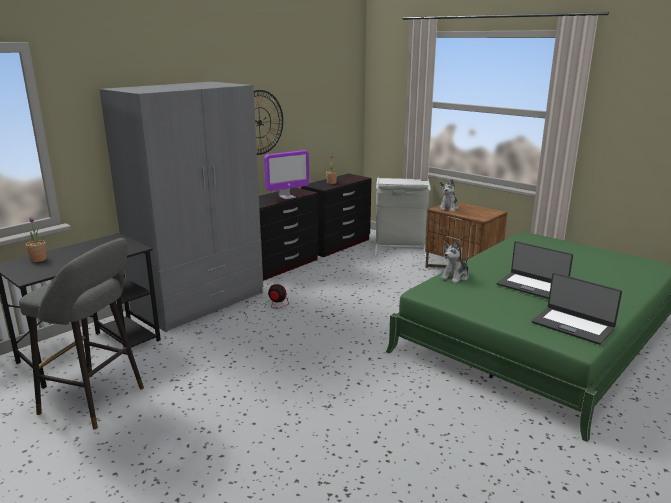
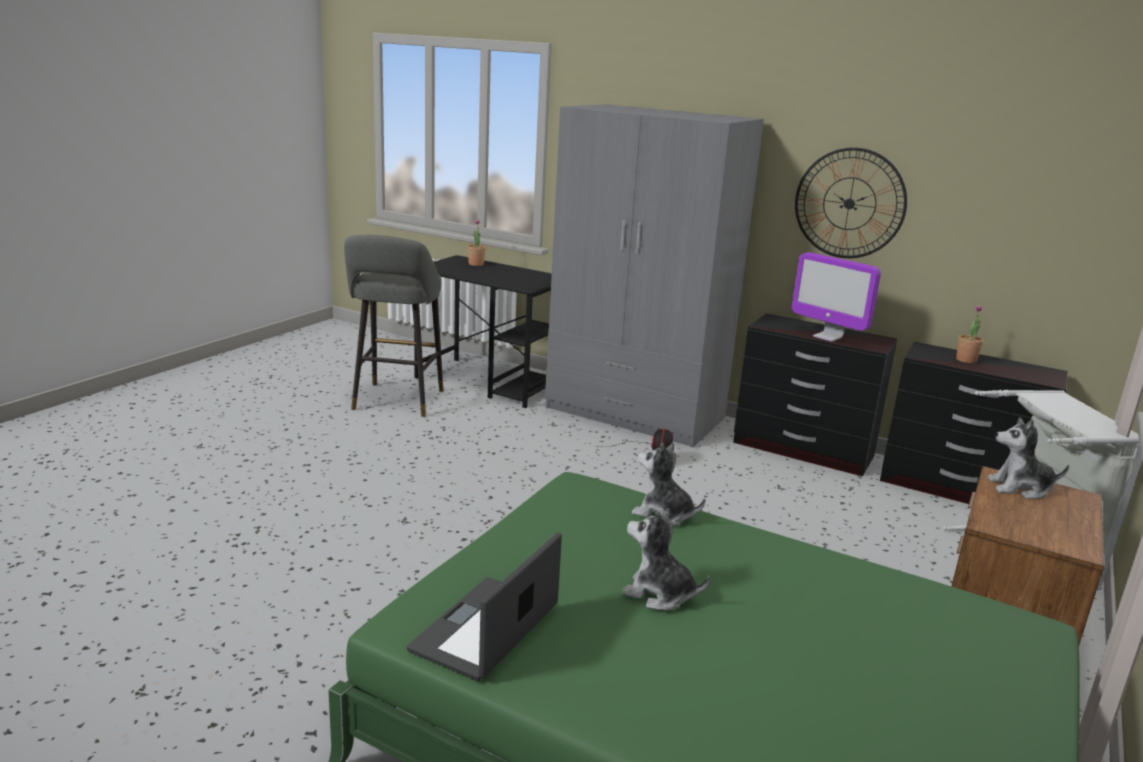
camera: 75 degrees right, 0 degrees up
(532, 286) = (659, 594): laptop -> plush toy

